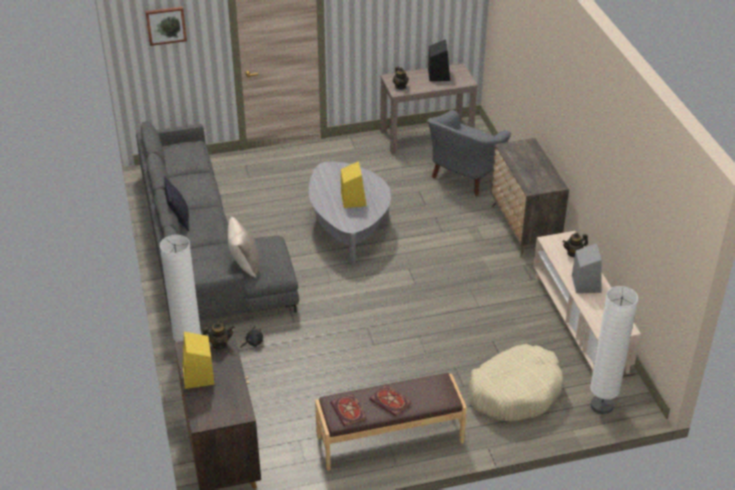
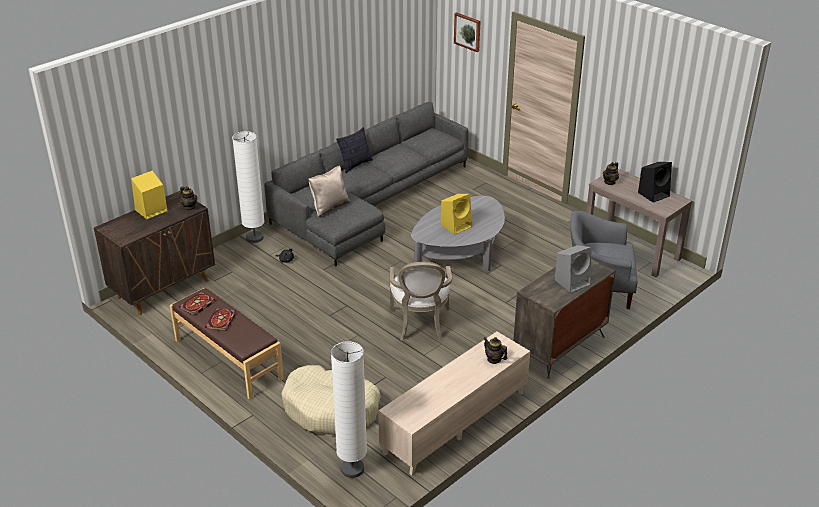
camera: 60 degrees right, 5 degrees down
(436, 293) = (420, 326): none -> armchair
(585, 283) = (455, 379): grey speaker -> grey speaker (573, 282)

